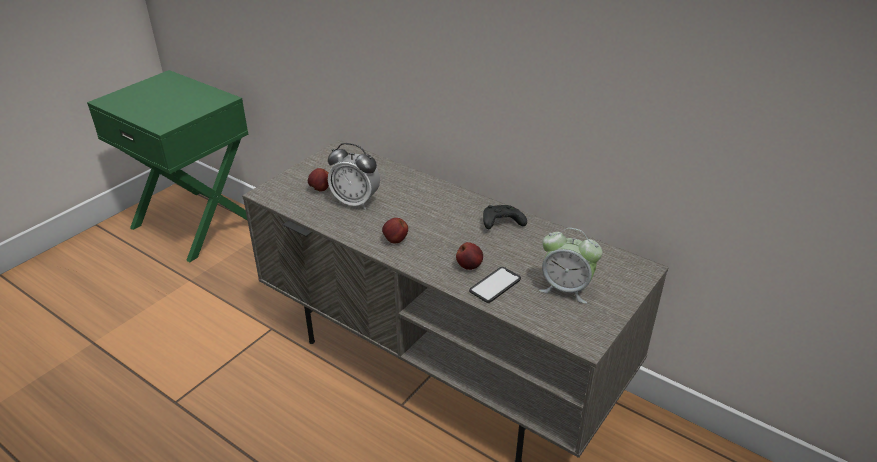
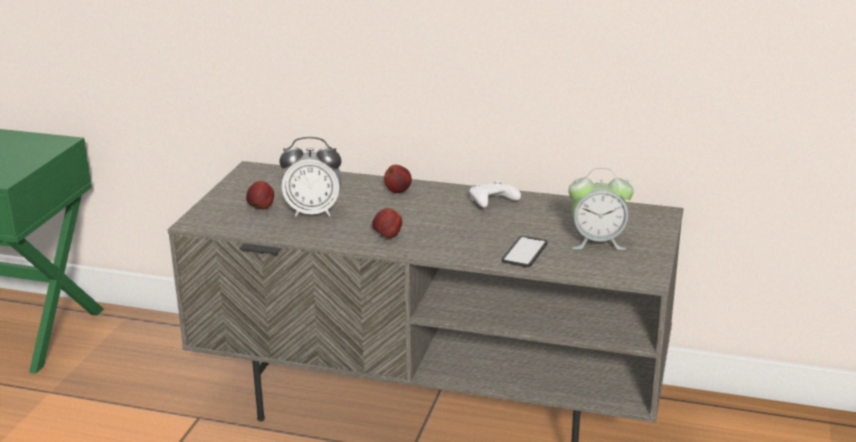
camera: 20 degrees left, 10 degrees down
(469, 266) = (485, 242): apple -> apple (398, 191)
(501, 223) = (491, 203): black game controller -> white game controller

